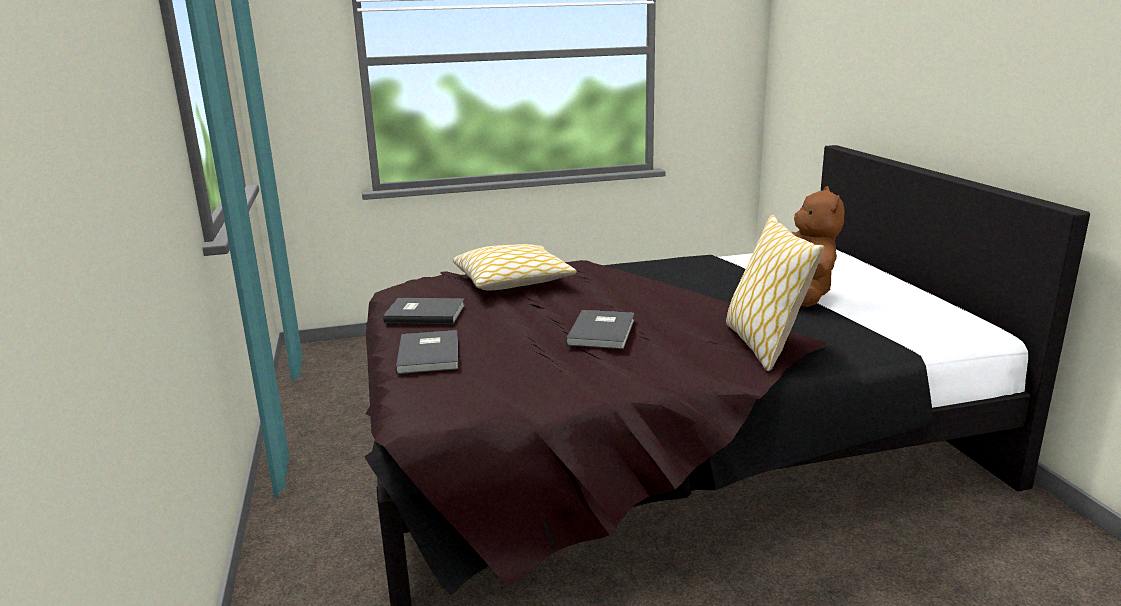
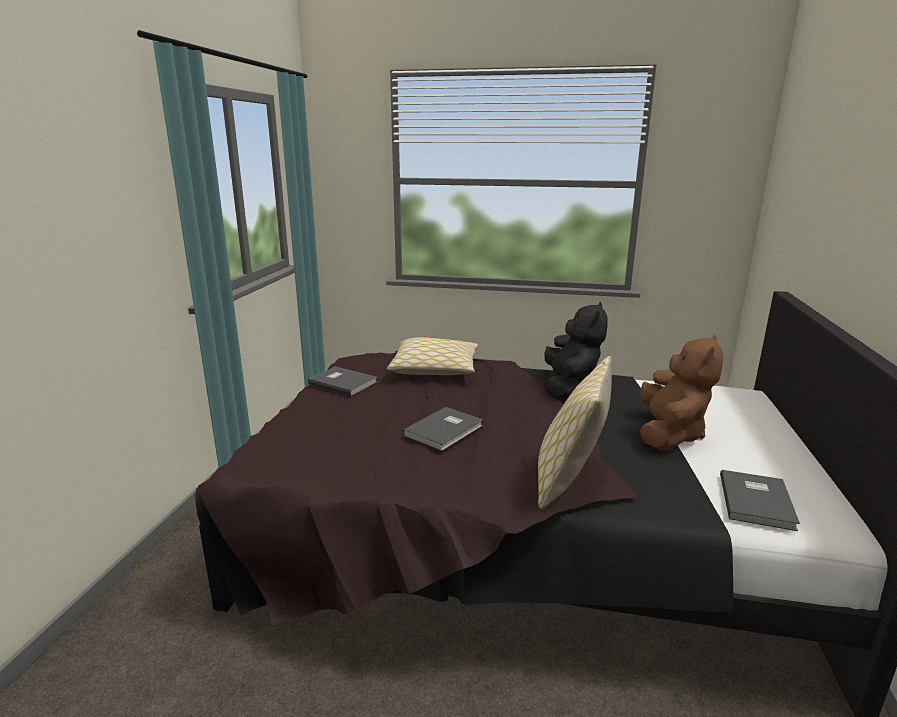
camera: 25 degrees right, 0 degrees up
(431, 354) = (306, 418): grey book -> grey book (758, 501)
(667, 274) = (569, 388): none -> black plush toy

